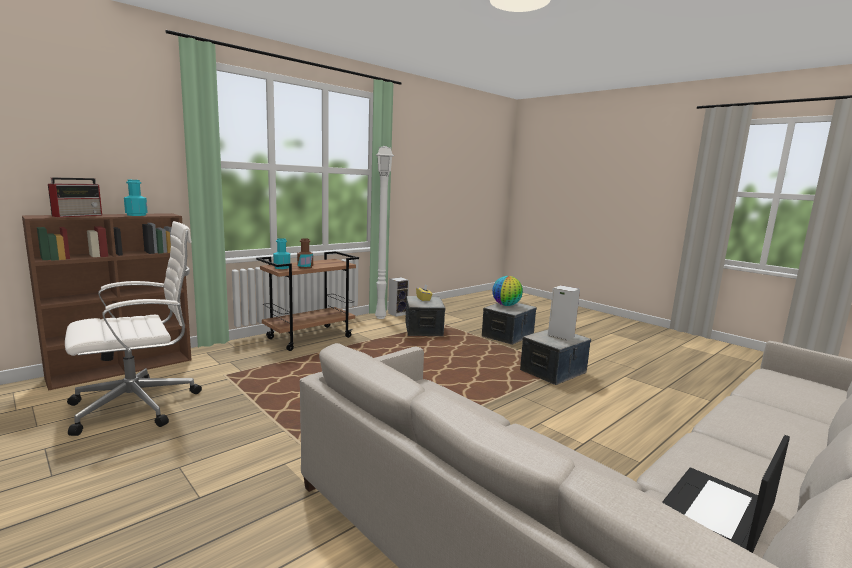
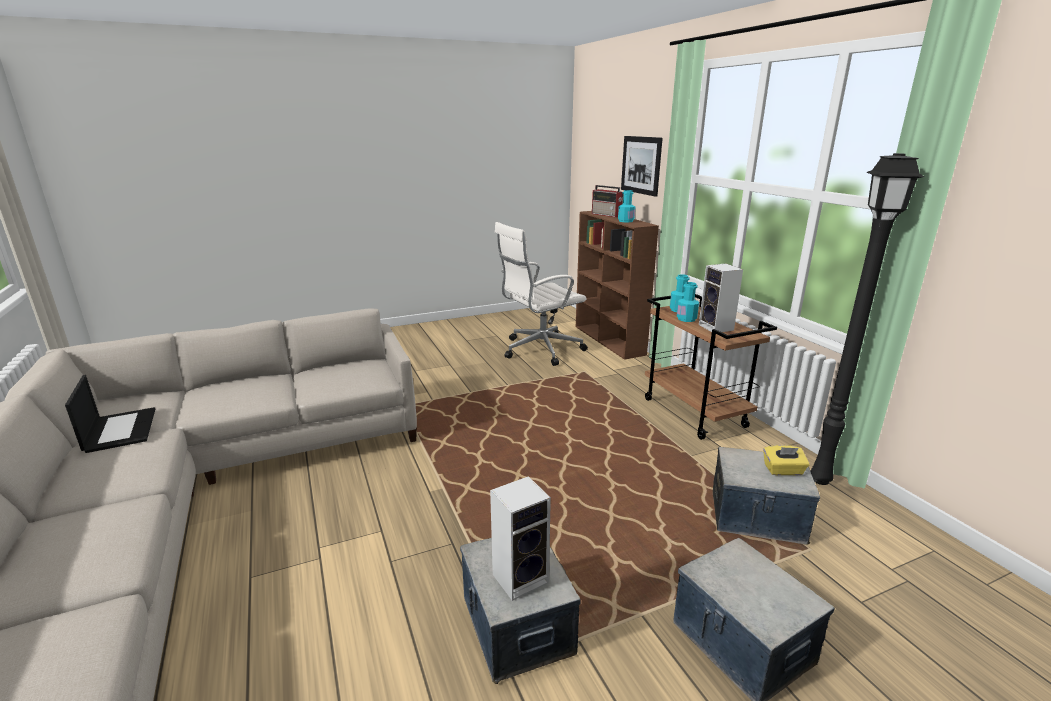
camera: 110 degrees right, 10 degrees up
(107, 151) = (641, 165): none -> picture
(139, 405) = (539, 350): white office chair -> white office chair turned 75 degrees clockwise
(305, 267) = (686, 319): brown bottle -> turquoise bottle
(379, 317) = (821, 479): white floor lamp -> black floor lamp
(398, 313) = (861, 505): speaker -> speaker (717, 328)
(506, 305) = (767, 583): globe -> none

